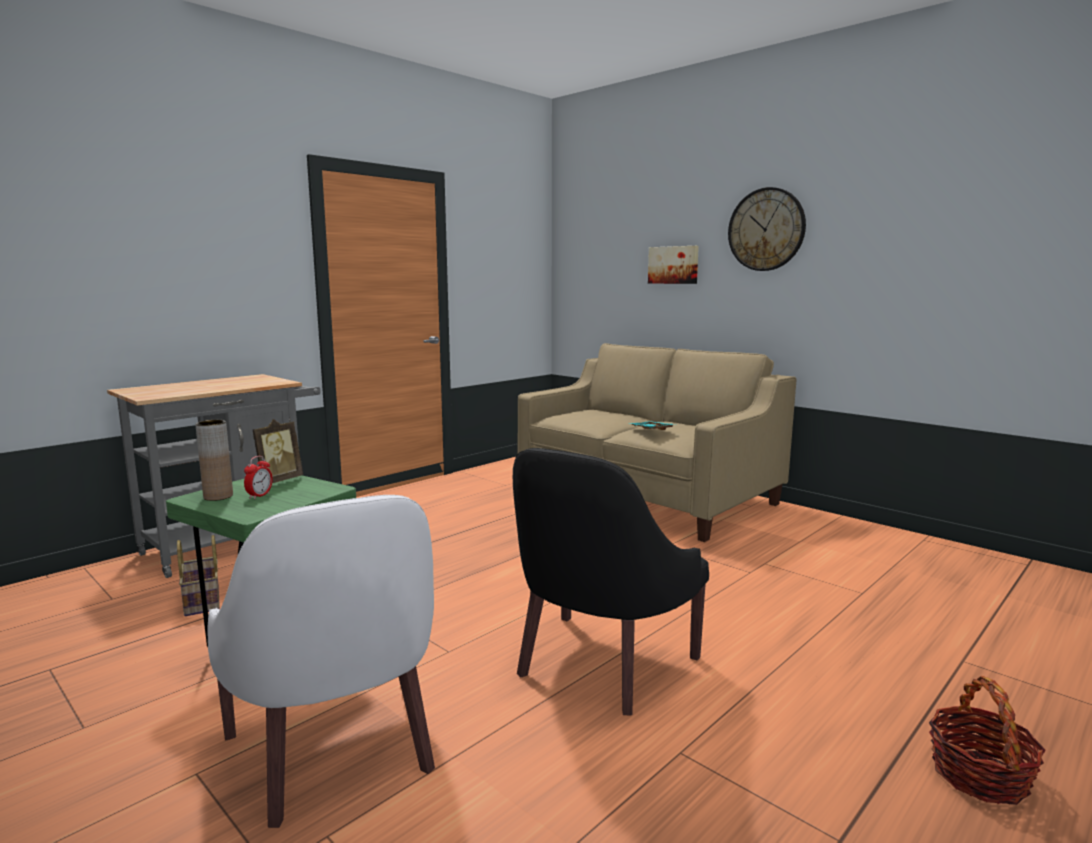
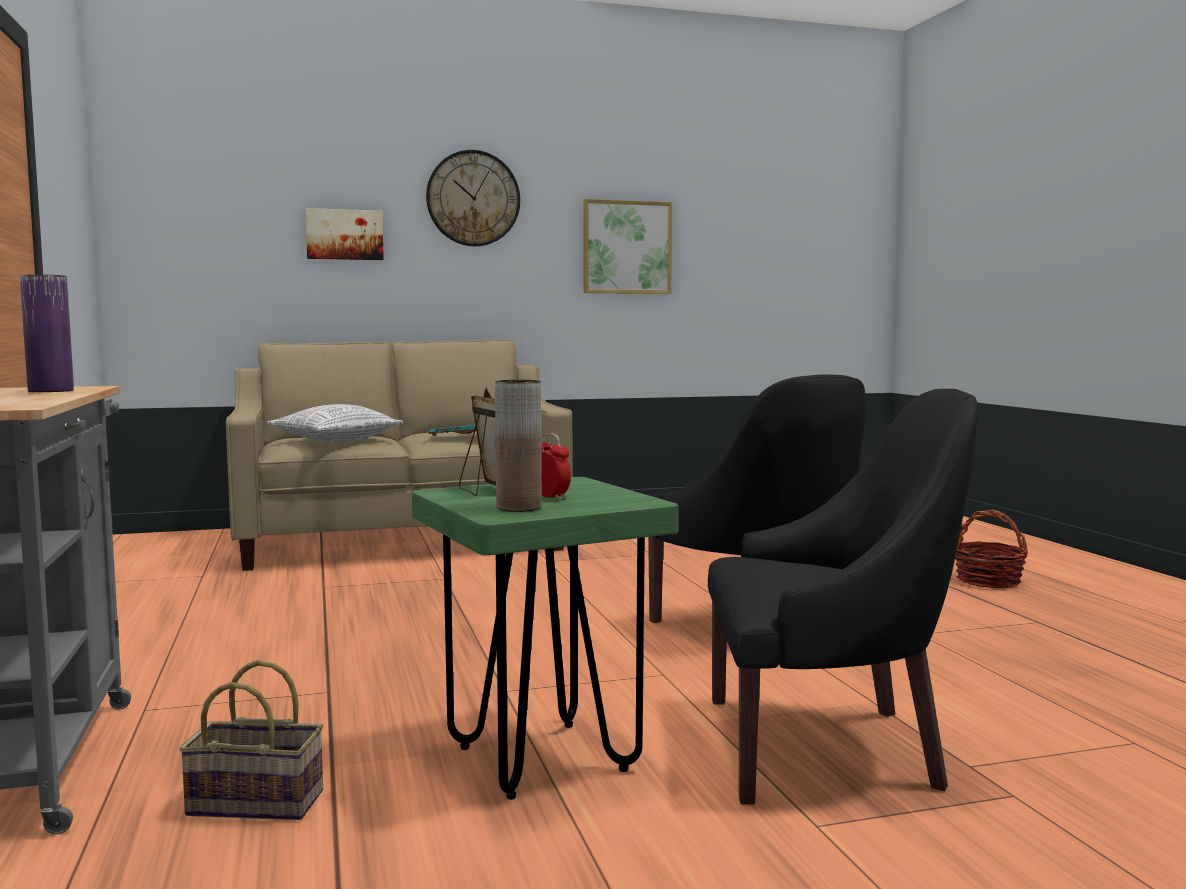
camera: 60 degrees left, 5 degrees down
(249, 384) = (51, 391): none -> purple vase
(338, 750) = (825, 747): white armchair -> black armchair
(586, 418) = (336, 440): none -> pillow
(912, 267) = (627, 247): none -> picture

